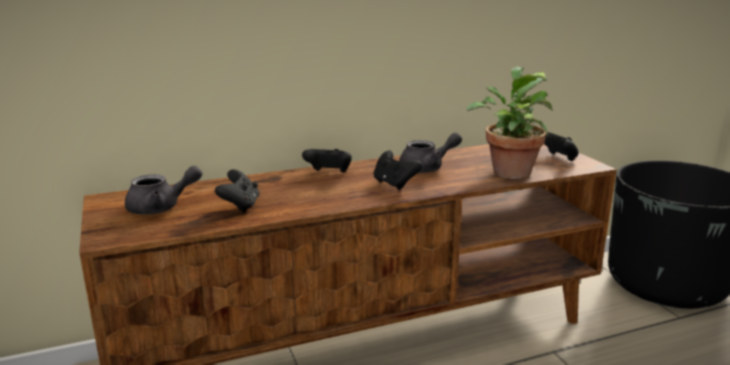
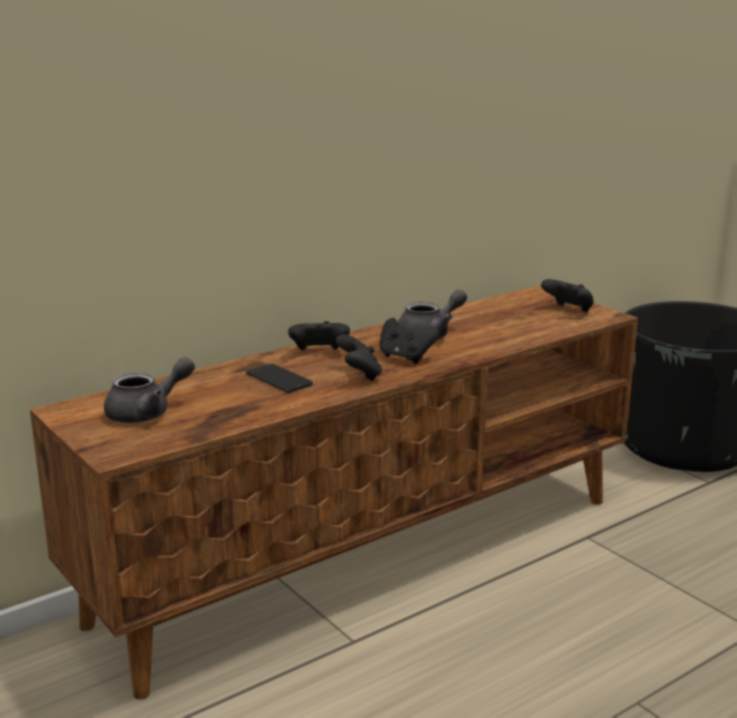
camera: 15 degrees left, 0 degrees up
(240, 206) = (244, 401): black game controller -> black game controller (360, 375)
(281, 191) = (279, 379): none -> phone
(509, 171) = (524, 329): potted plant -> none

